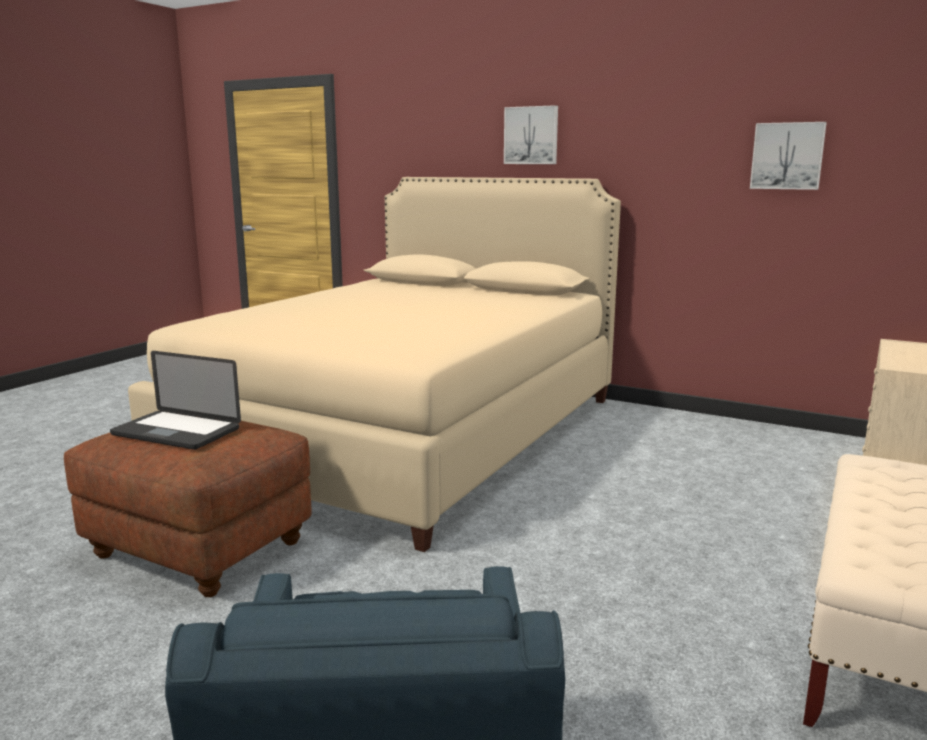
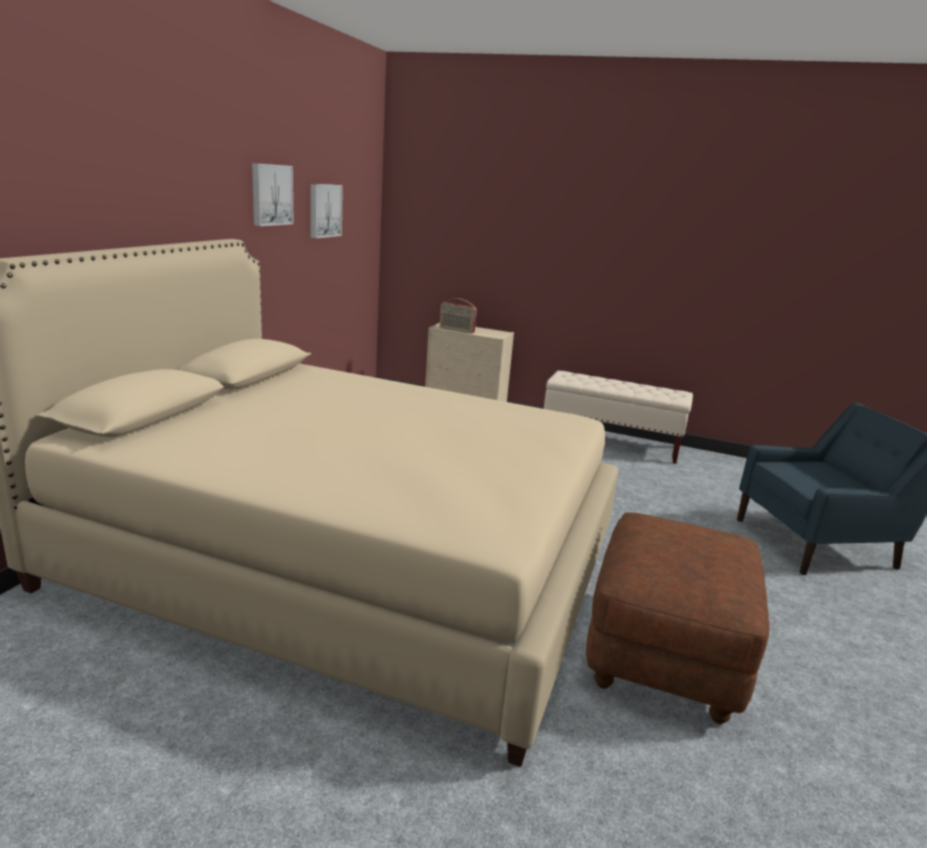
camera: 100 degrees left, 5 degrees up
(176, 432) = (697, 556): laptop -> none
(531, 135) = (158, 188): picture -> picture (270, 194)
(894, 349) = (456, 330): none -> radio

